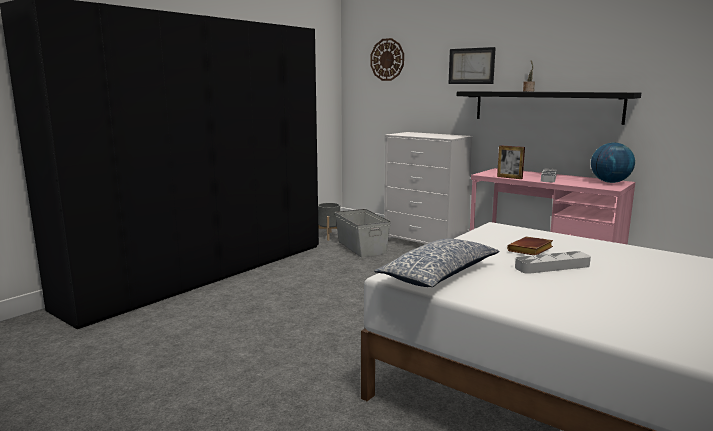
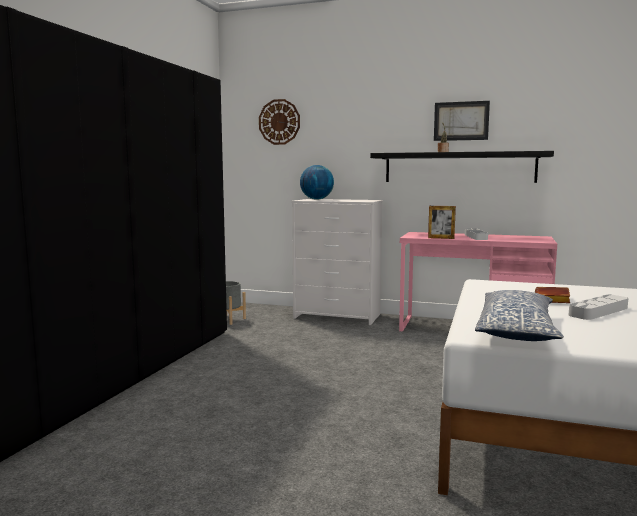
camera: 20 degrees left, 5 degrees down
(361, 247) = (275, 328): grey storage box -> none
(471, 66) = (378, 128): picture -> picture (461, 121)
(610, 182) = (533, 237): globe -> globe (316, 199)

